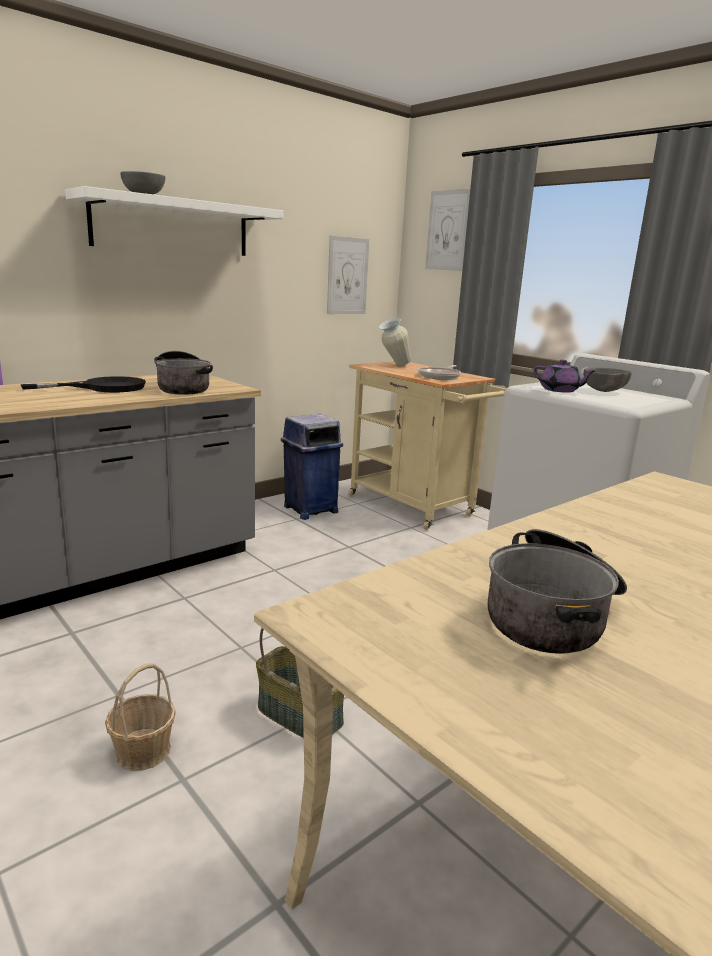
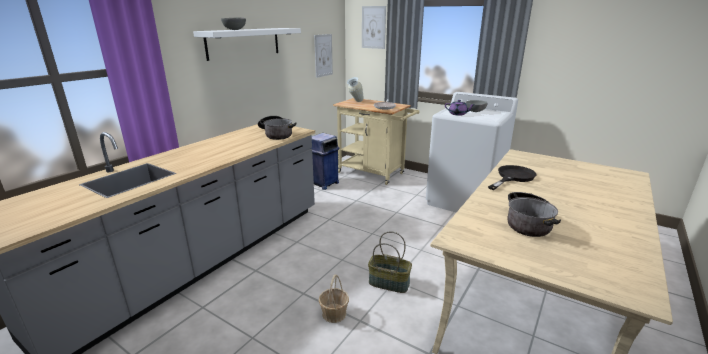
camera: 15 degrees left, 5 degrees up
(103, 388) = (236, 140): black frying pan -> black frying pan (512, 177)

